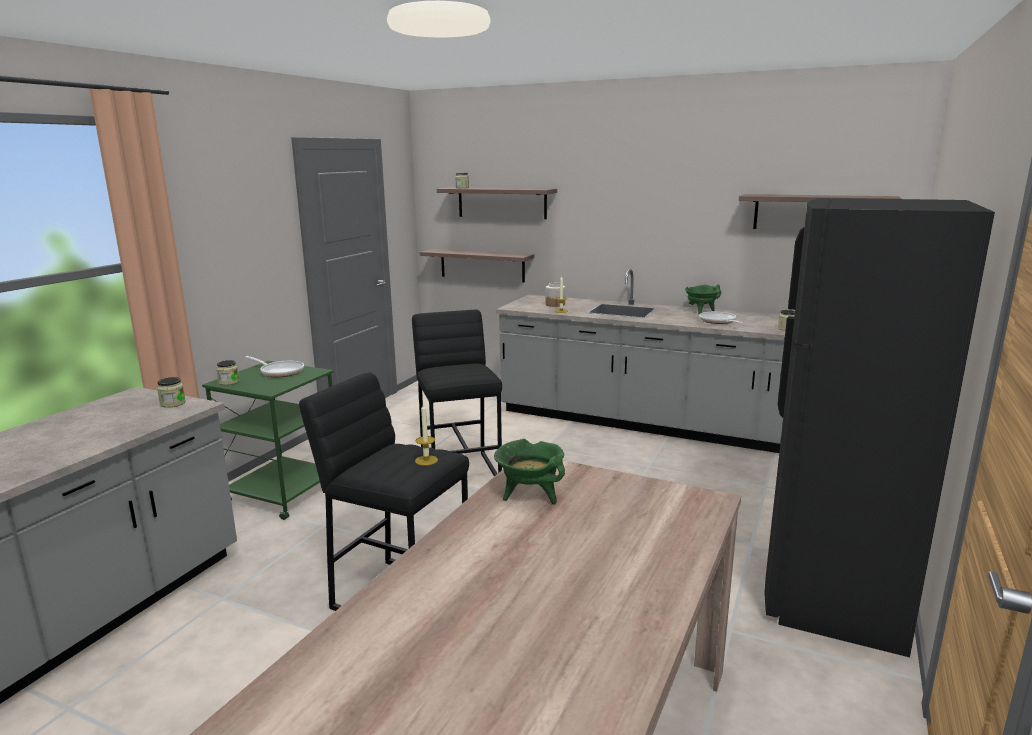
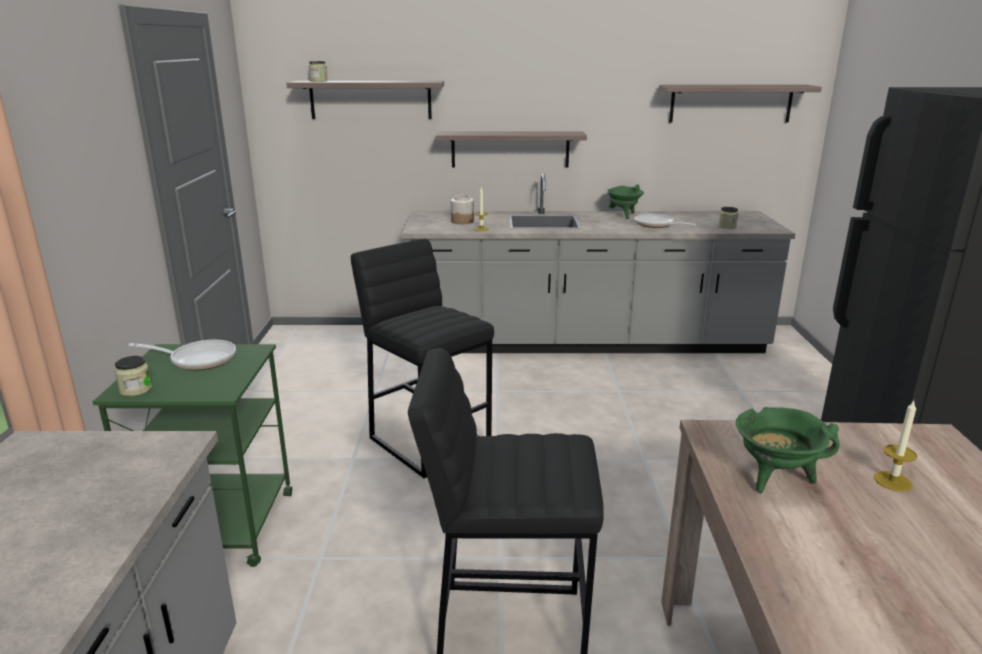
camera: 25 degrees left, 5 degrees up
(173, 403) = (129, 450): jar -> none
(426, 460) = (564, 455): candle -> candle (892, 481)
(482, 265) = (347, 179): shelf -> shelf (510, 149)

